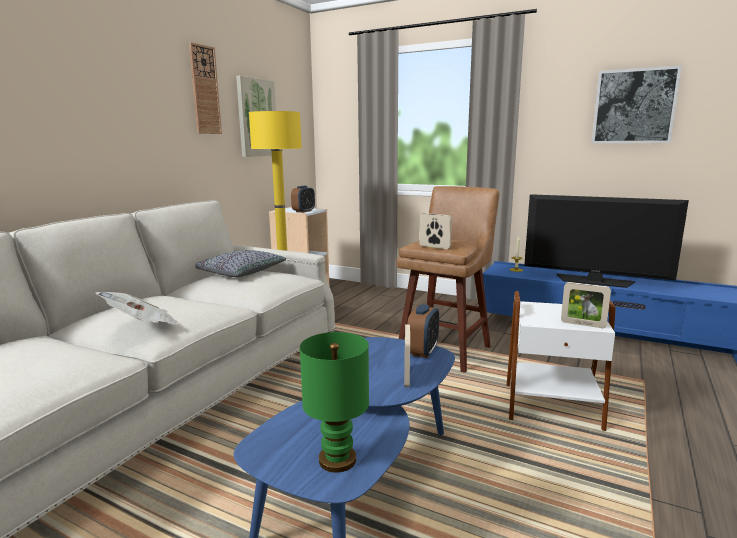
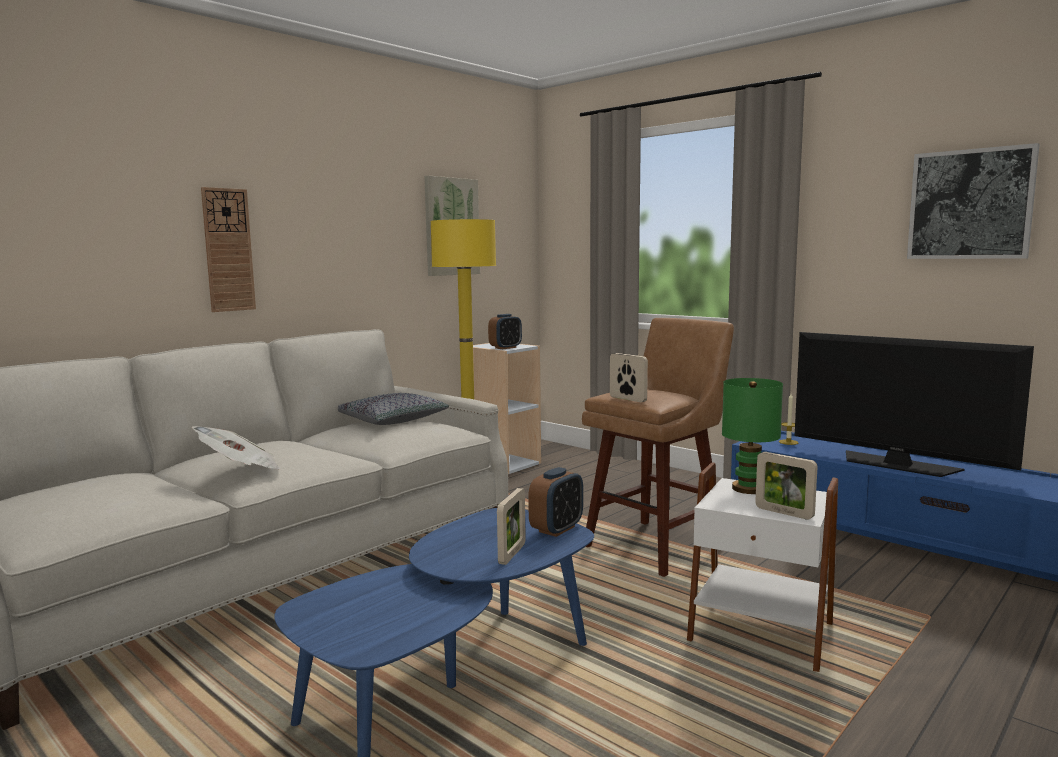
camera: 15 degrees right, 5 degrees down
(205, 90) = (380, 195): wall clock -> wall clock (228, 250)
(337, 459) = (378, 628): green table lamp -> green table lamp (748, 488)

